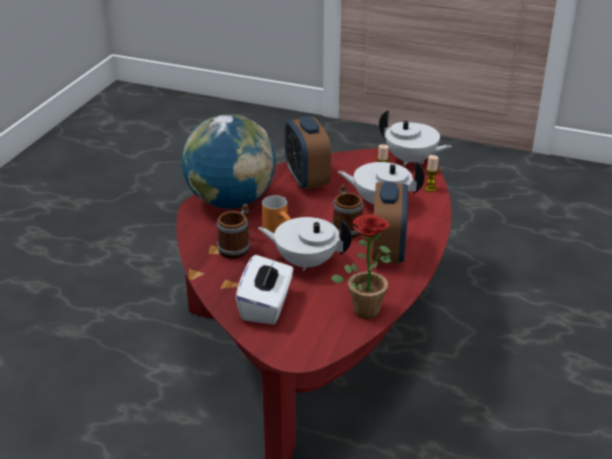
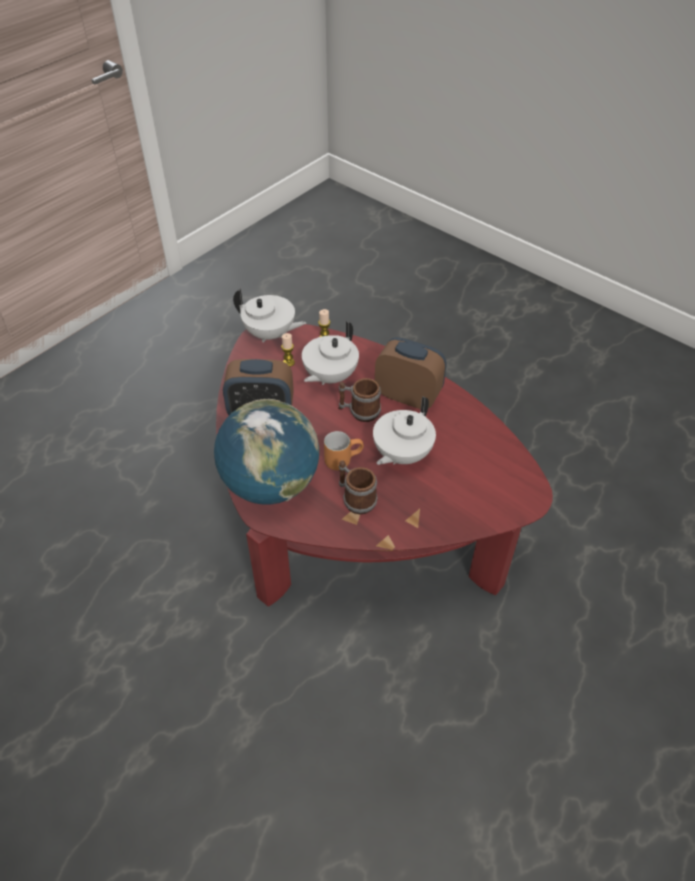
camera: 70 degrees left, 15 degrees up
(266, 306) = (458, 499): white tissue box -> none
(365, 306) = (480, 434): potted plant -> none
(411, 160) = (270, 334): white teapot -> white teapot turned 60 degrees clockwise

